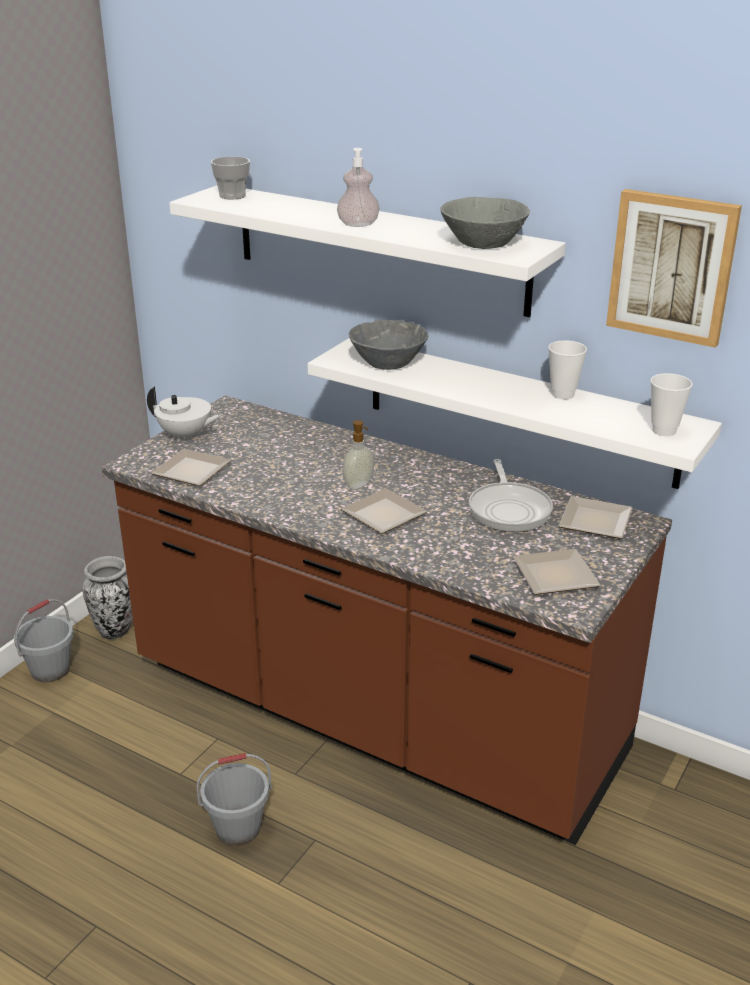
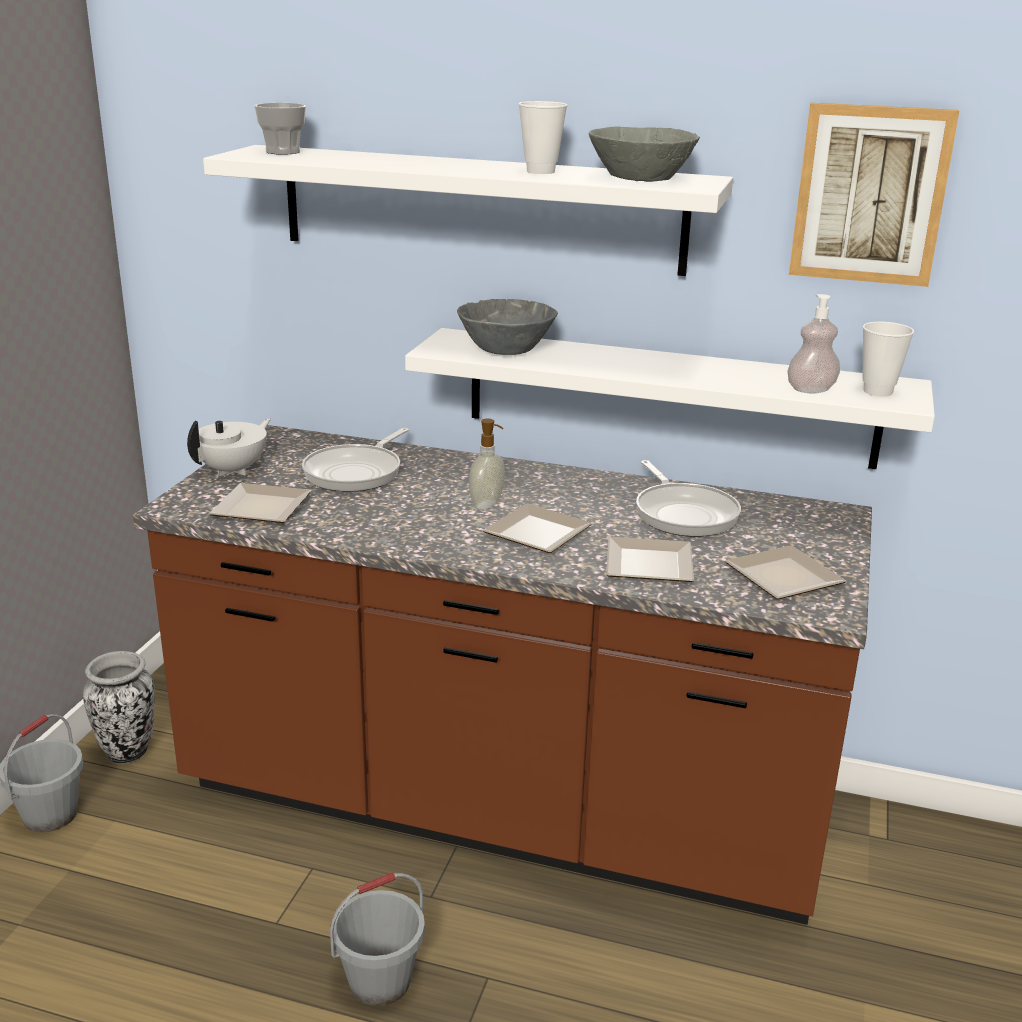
camera: 15 degrees left, 5 degrees down
(186, 435) = (233, 470): white teapot -> white teapot turned 60 degrees counterclockwise
(274, 446) = (356, 472): none -> frying pan
(358, 224) = (470, 169): soap dispenser -> soap dispenser (811, 390)
(563, 394) = (736, 366): cup -> cup (540, 171)
(597, 521) = (792, 516): plate -> plate (652, 564)

